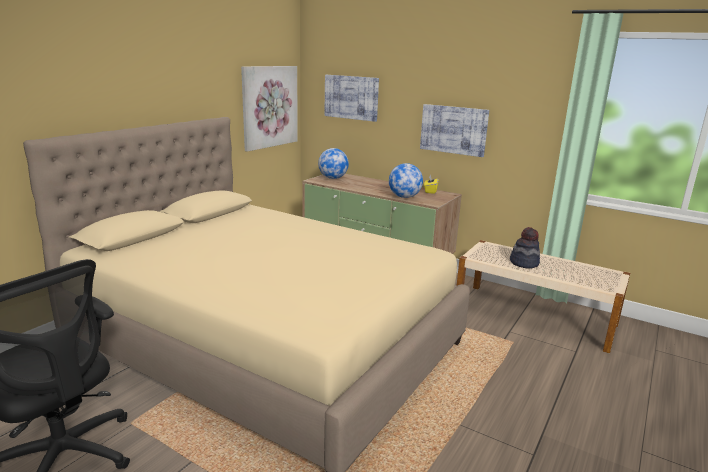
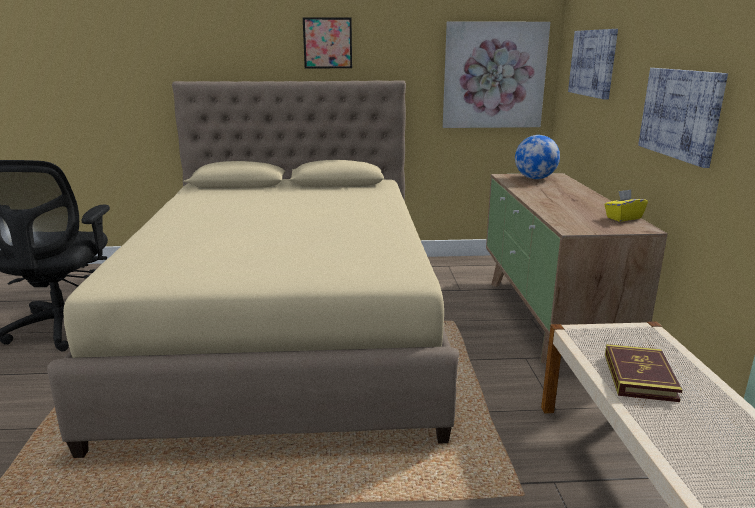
camera: 55 degrees right, 0 degrees up
(161, 87) = (327, 43): none -> picture
(404, 197) = (555, 214): globe -> none
(524, 263) = (639, 377): hat -> book

